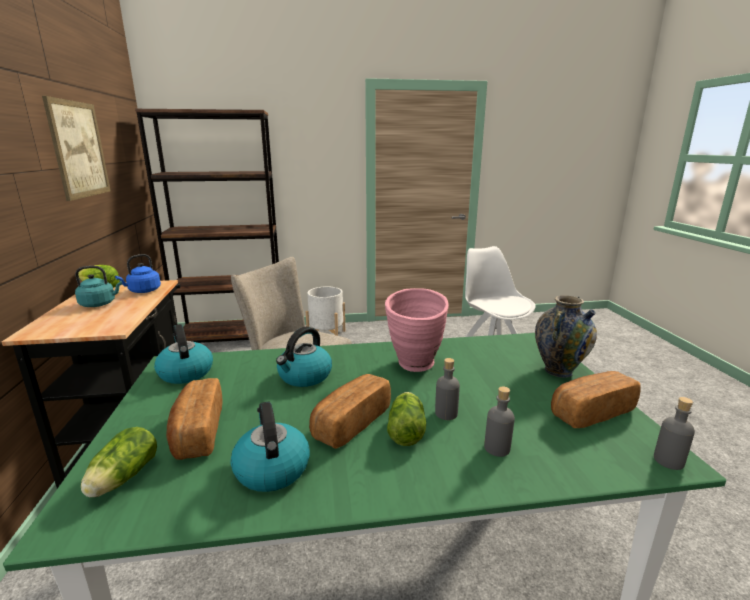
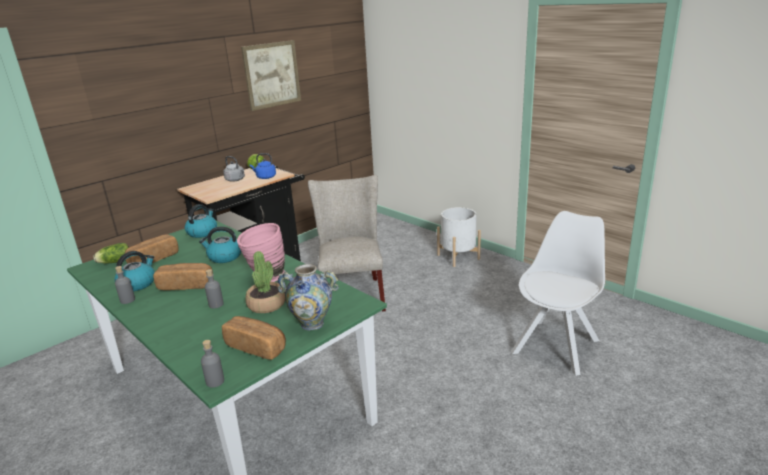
camera: 55 degrees right, 5 degrees up
(100, 304) = (236, 180): turquoise kettle -> grey kettle
(233, 338) = (397, 231): brown bookcase -> none
(406, 429) = (191, 300): lettuce -> none
(485, 382) = (267, 304): none -> potted plant
(497, 448) = (190, 327): grey bottle -> grey bottle (127, 300)

